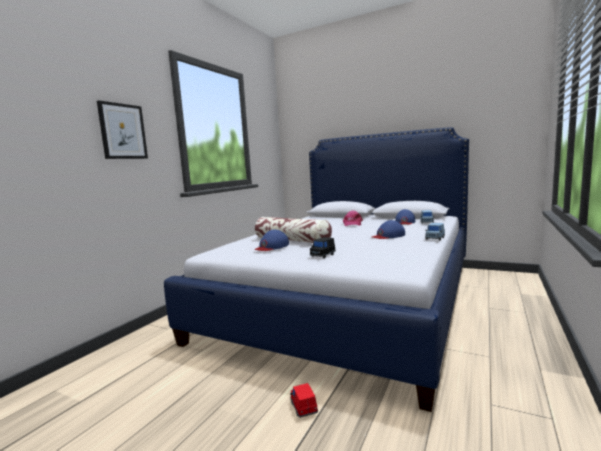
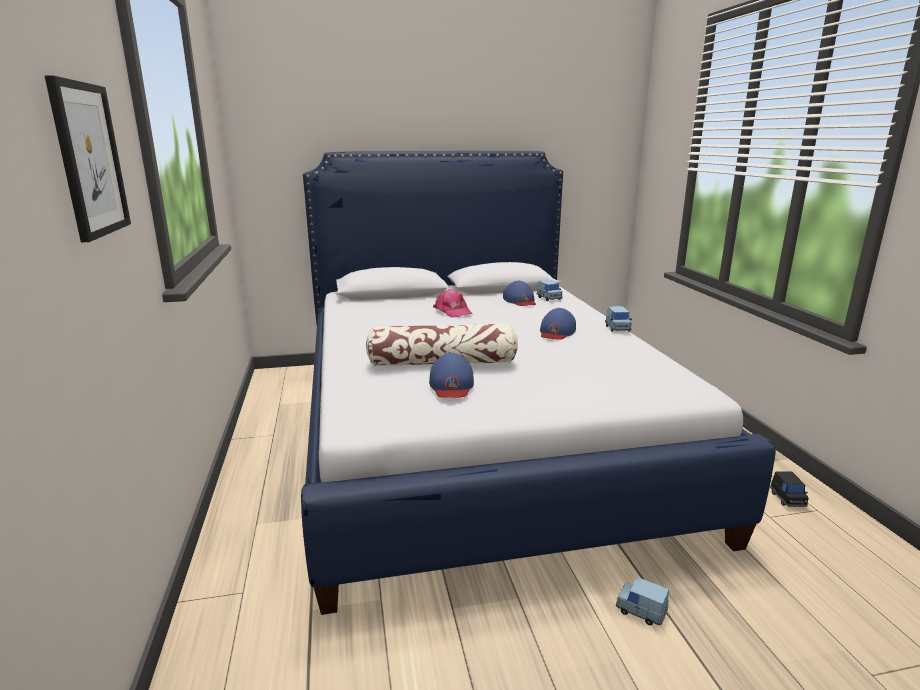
camera: 40 degrees left, 10 degrees up
(304, 407) = (641, 611): red toy car -> blue toy car
(322, 255) = (557, 386): black toy car -> black toy car (787, 499)

